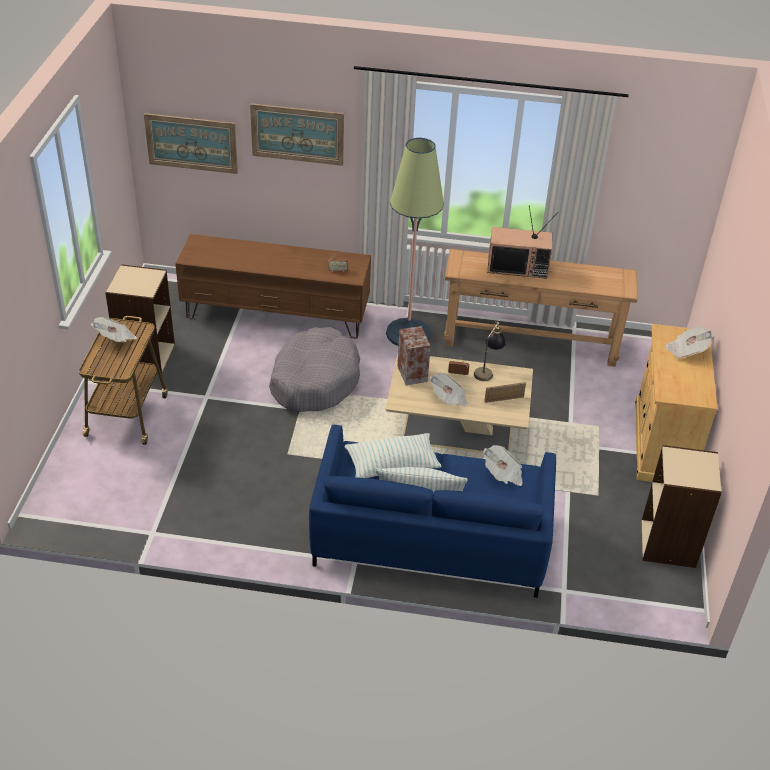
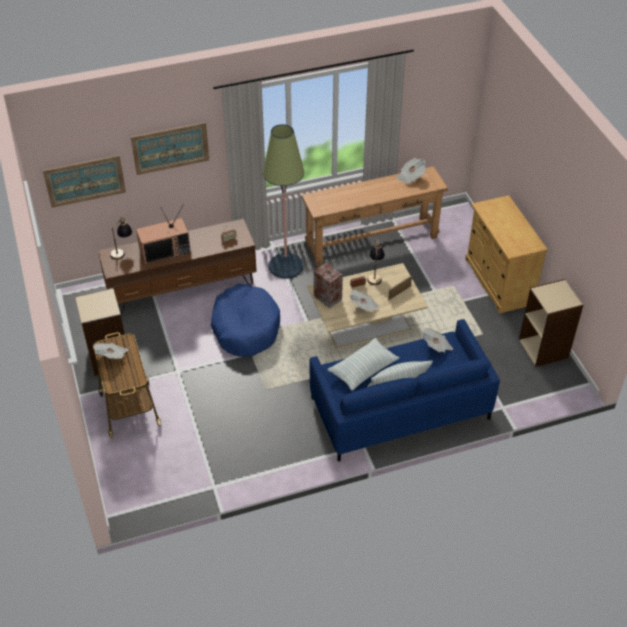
camera: 25 degrees left, 5 degrees up
(214, 243) = (122, 251): none -> table lamp
(314, 380) = (245, 327): grey dog bed -> blue dog bed
(518, 266) = (356, 191): television -> television (165, 250)
(686, 351) = (504, 215): newspaper -> newspaper (410, 177)

